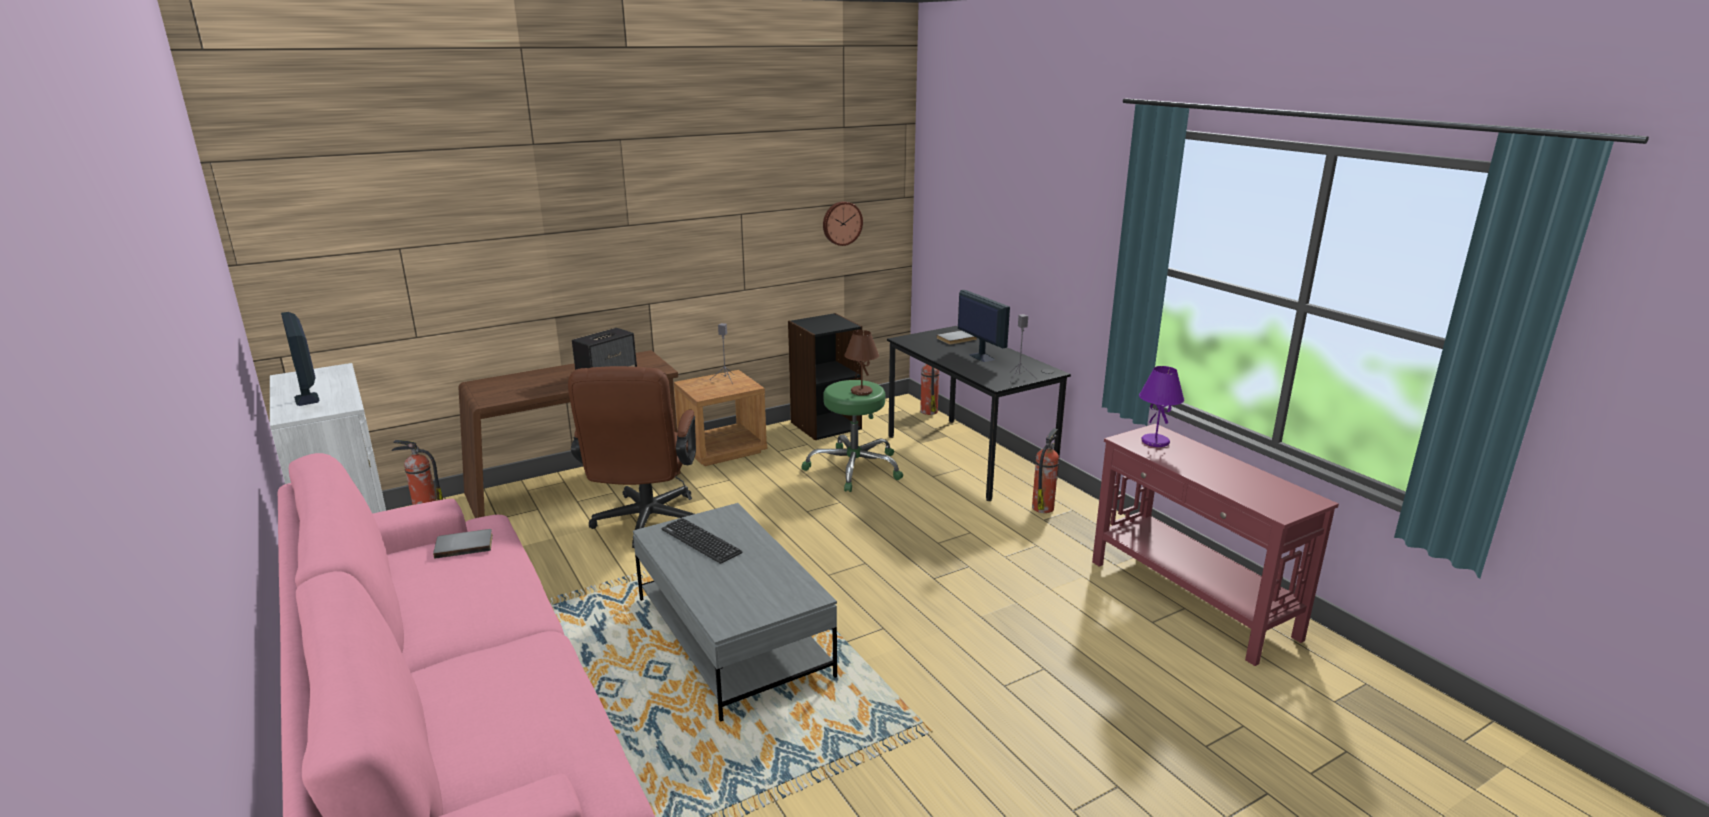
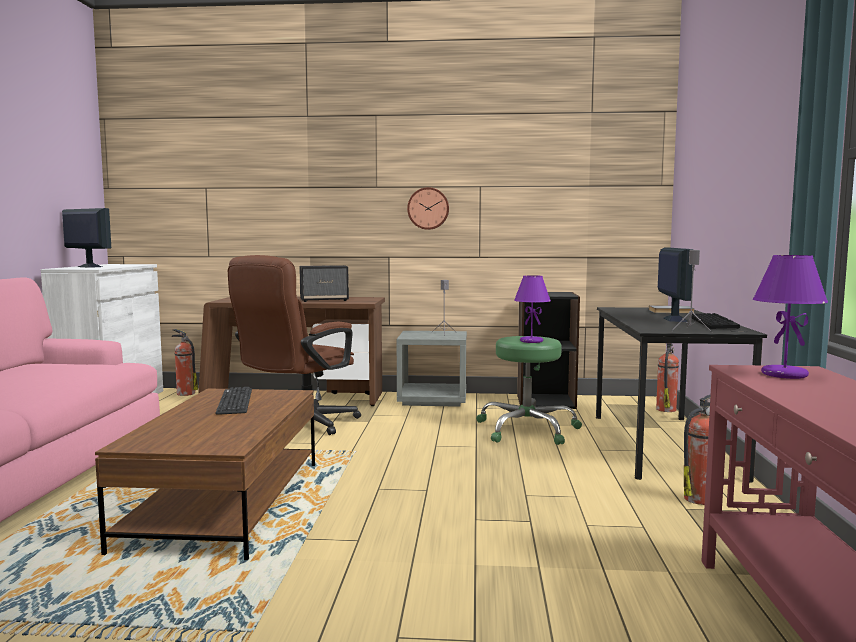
camera: 35 degrees right, 15 degrees down
(307, 399) = (89, 266): monitor -> monitor turned 120 degrees clockwise
(464, 545) = (78, 364): grey book -> none
(723, 449) = (433, 399): brown nightstand -> grey nightstand
(731, 636) = (225, 504): grey coffee table -> brown coffee table
(841, 223) = (585, 204): wall clock -> wall clock (428, 208)
(861, 392) = (531, 341): brown table lamp -> purple table lamp
(1017, 359) = (715, 323): none -> keyboard

